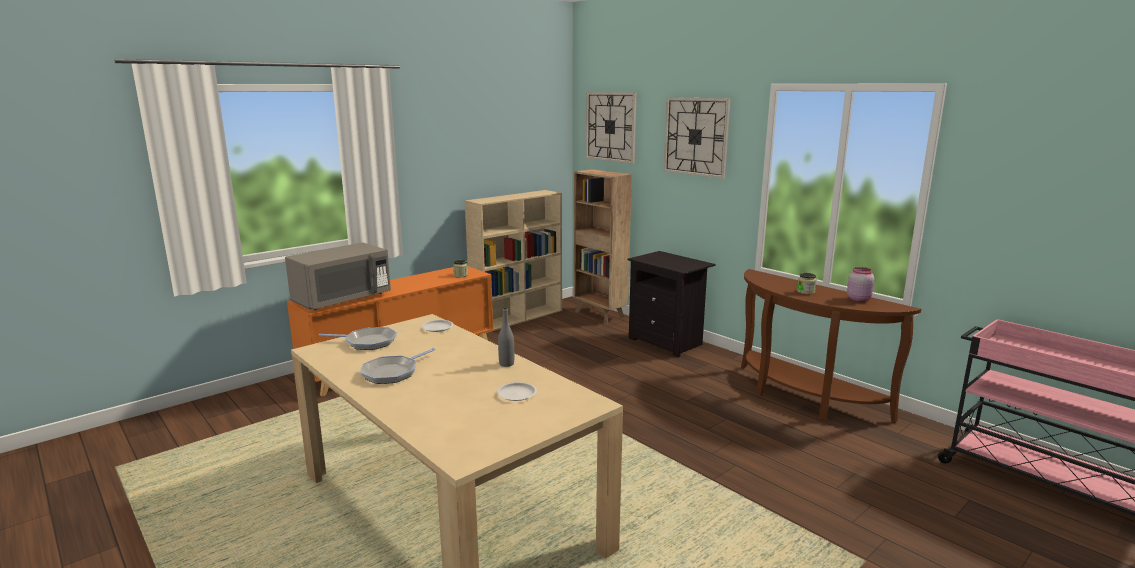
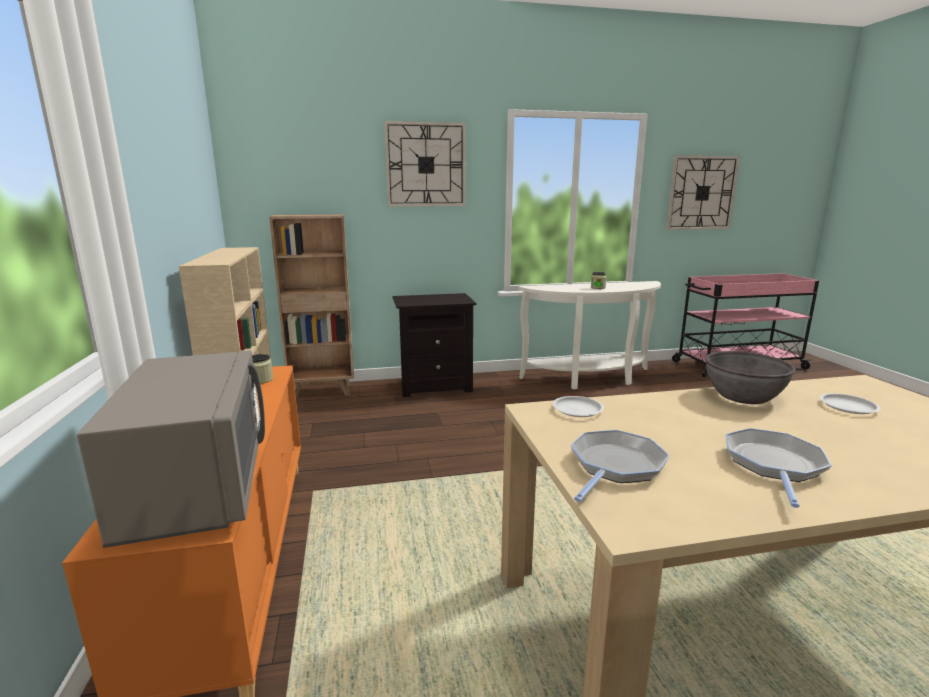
camera: 60 degrees left, 0 degrees up
(392, 373) = (774, 465): frying pan -> frying pan turned 135 degrees counterclockwise
(506, 364) = (743, 396): grey bottle -> grey bowl
(610, 127) = (293, 158): wall clock -> wall clock (701, 193)
(802, 398) = (591, 379): brown console table -> white console table
(858, 299) = (626, 284): pink jar -> none

